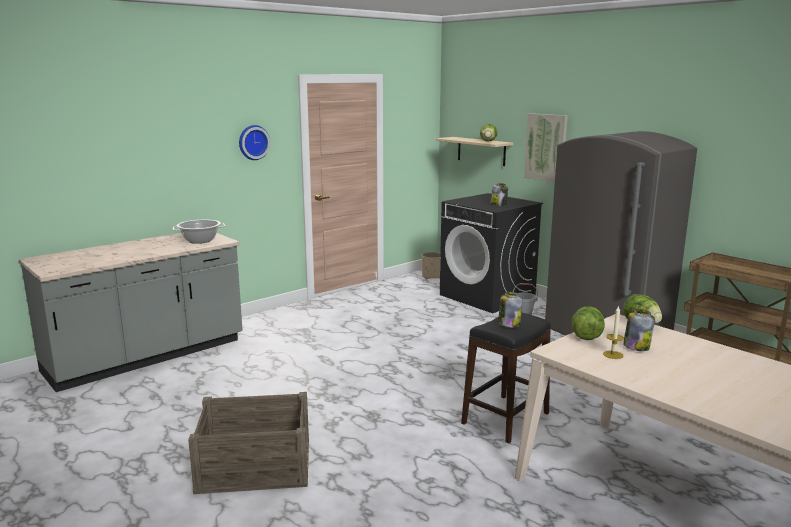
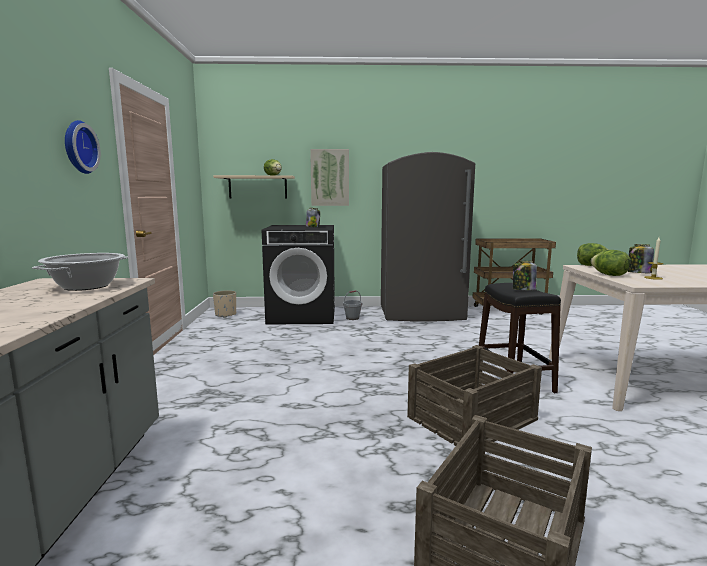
camera: 50 degrees left, 5 degrees down
(396, 418) = (471, 418): none -> crate

